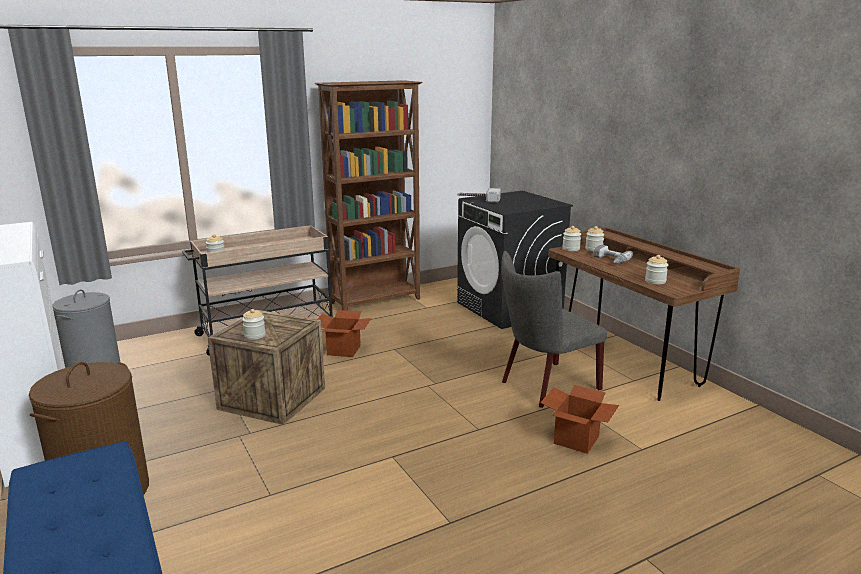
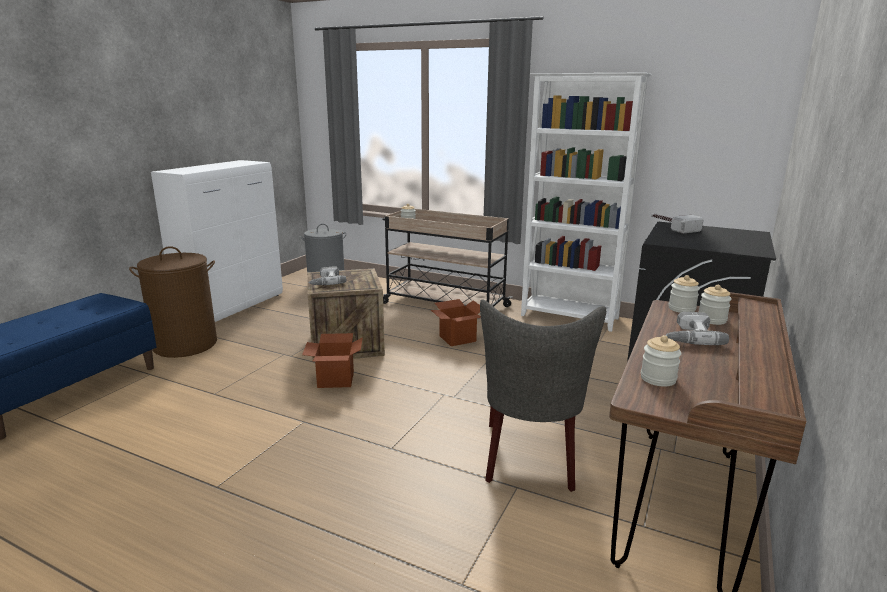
camera: 55 degrees right, 0 degrees up
(254, 335) = (325, 281): jar -> power drill
(376, 301) = (570, 317): brown bookcase -> white bookcase
(545, 386) = (530, 460): grey chair -> grey chair turned 105 degrees counterclockwise
(576, 439) = (432, 519): cardboard box -> cardboard box (336, 379)

